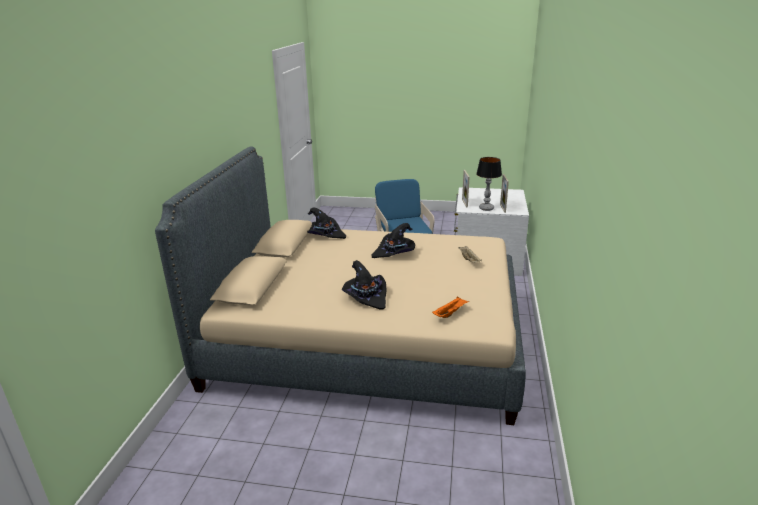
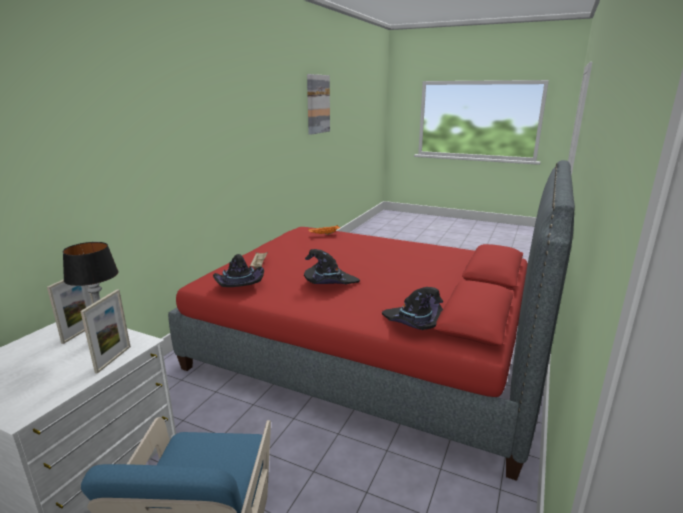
camera: 165 degrees left, 5 degrees down
(366, 297) = (381, 250): black hat -> black hat (239, 285)
(366, 341) = (371, 350): beige bed -> red bed
(647, 259) = (317, 104): none -> picture

